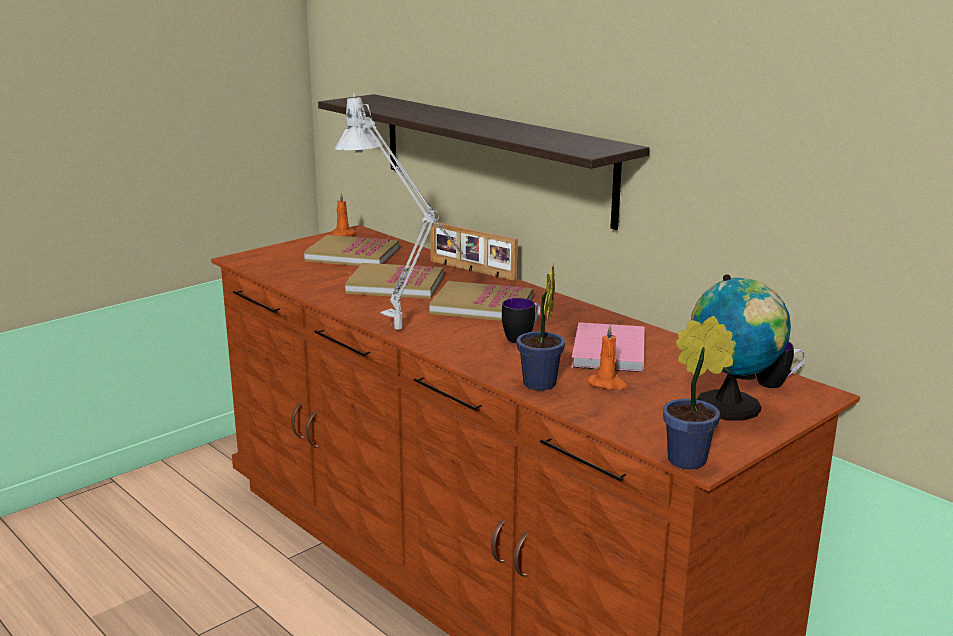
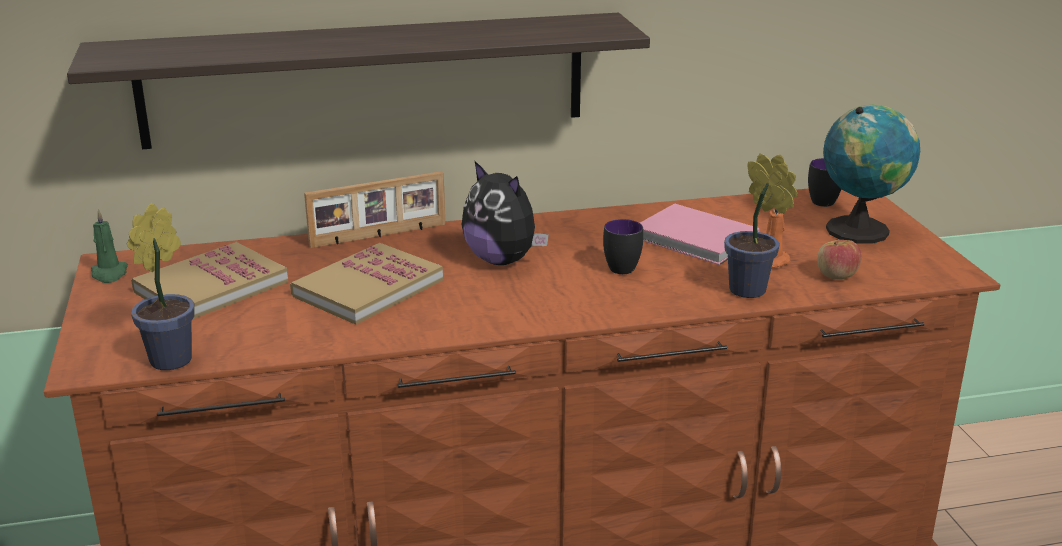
camera: 60 degrees left, 5 degrees up
(342, 235) = (109, 274): orange candle -> green candle
(406, 335) = (544, 321): grey table lamp -> none
(482, 306) = (502, 260): book -> plush toy
(616, 411) = (836, 275): none -> apple
(692, 460) = (954, 276): potted plant -> potted plant (175, 358)

